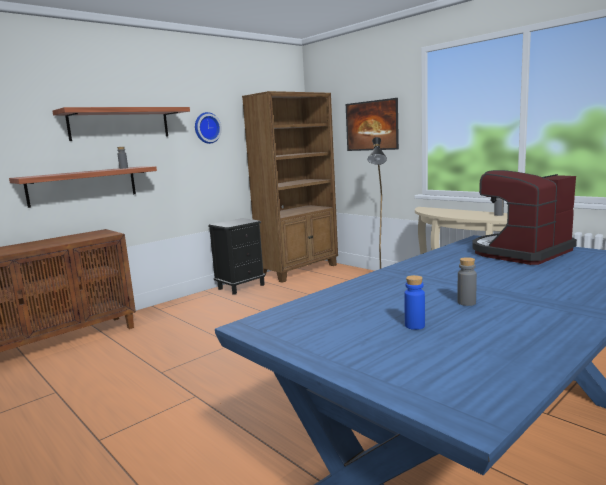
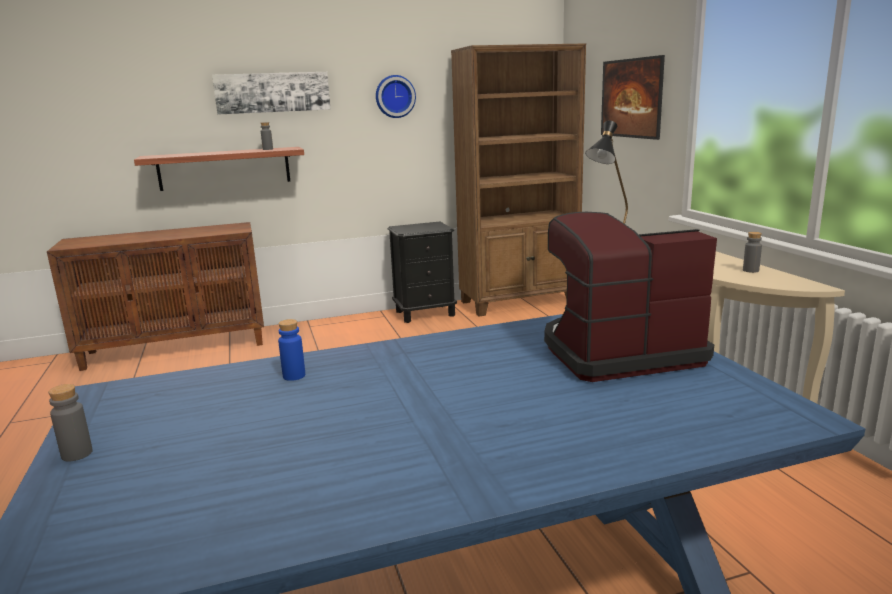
camera: 25 degrees right, 5 degrees up
(120, 124) = (272, 92): shelf -> picture
(414, 326) = (234, 443): blue bottle -> blue bottle (294, 376)
(466, 303) = (361, 424): grey bottle -> grey bottle (77, 454)

